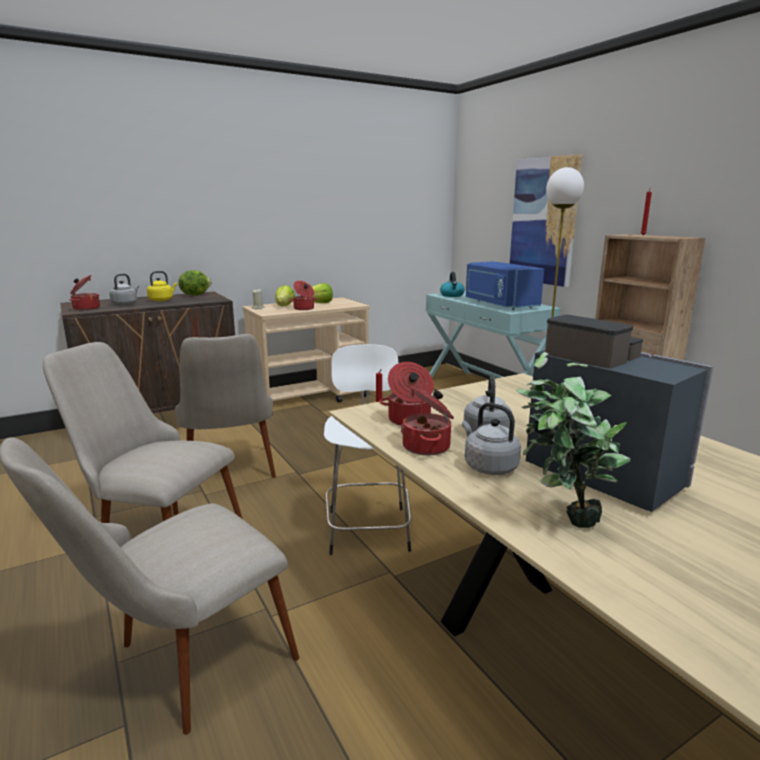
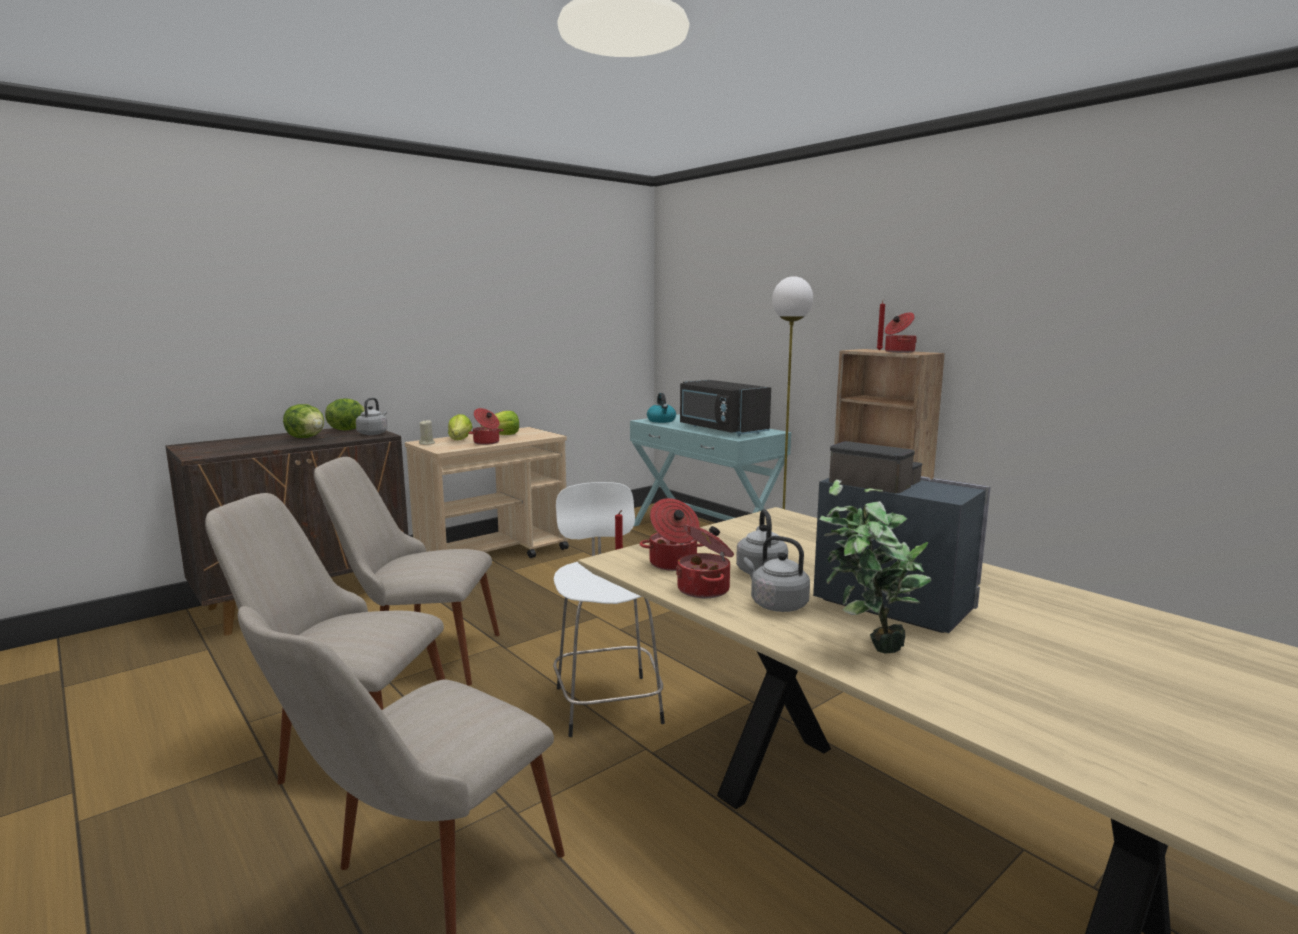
camera: 10 degrees left, 5 degrees down
(86, 308) = (209, 451): cooking pot -> cooking pot (898, 351)
(125, 304) = (260, 444): grey kettle -> grey kettle (373, 433)
(162, 300) = (307, 437): yellow kettle -> lettuce
(231, 475) = (418, 656): beige chair -> beige chair turned 120 degrees clockwise
(499, 304) = (720, 430): blue microwave -> black microwave
(544, 221) = (765, 334): picture -> none

